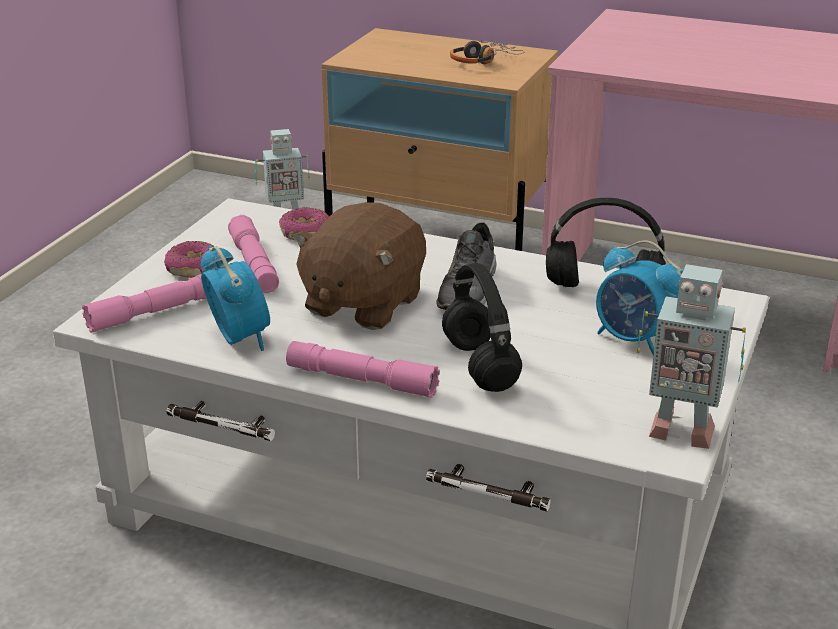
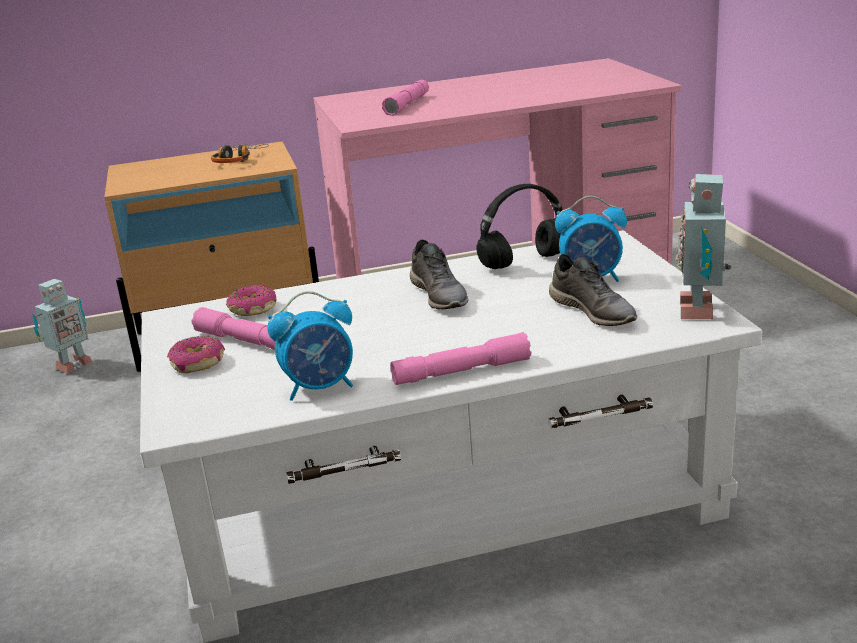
camera: 35 degrees left, 5 degrees down
(157, 312) = (218, 401): pink flashlight -> pink flashlight (407, 105)
(239, 338) = (320, 388): alarm clock -> alarm clock turned 135 degrees clockwise
(362, 304) = (377, 331): brown plush toy -> none
(482, 367) = (528, 330): black headphones -> none
(574, 377) = (594, 311): none -> grey shoe
(680, 429) = (701, 310): toy robot -> toy robot turned 120 degrees clockwise

